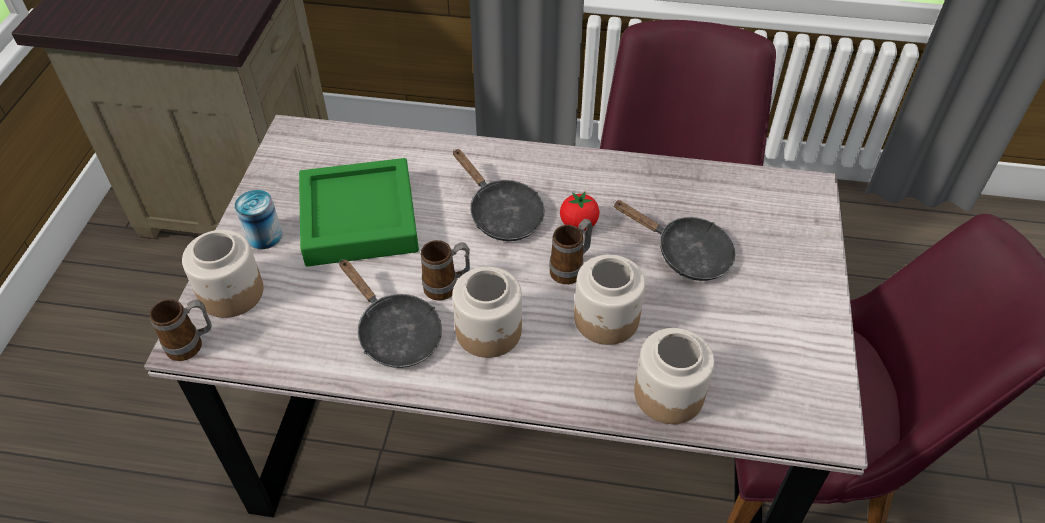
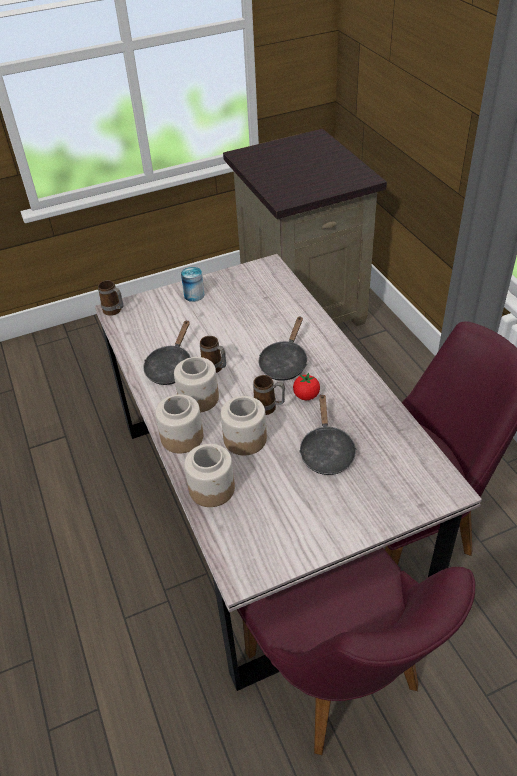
camera: 60 degrees right, 5 degrees down
(230, 293) = (152, 305): jar -> jar (181, 437)
(359, 219) = (232, 317): green tray -> none

